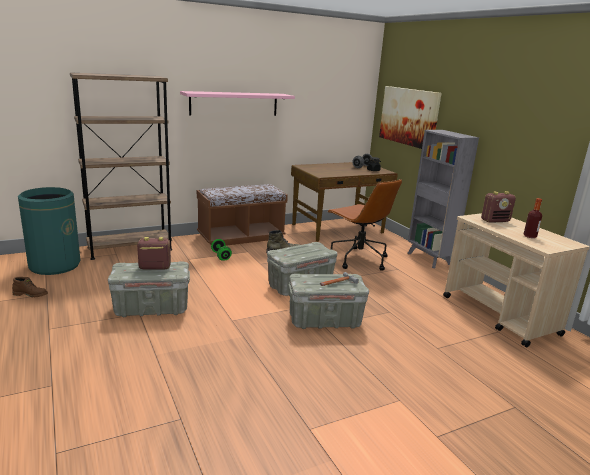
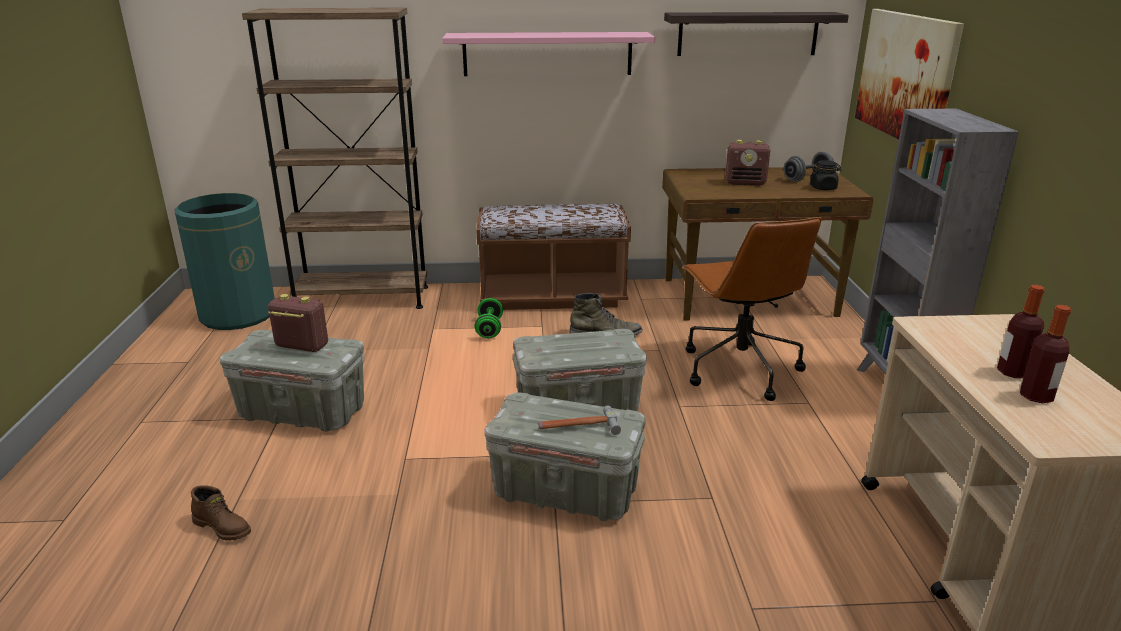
camera: 25 degrees right, 5 degrees up
(31, 294) = (168, 359): brown boot -> brown boot (223, 527)
(329, 96) = (748, 34): none -> shelf
(495, 220) = (984, 340): radio -> radio (745, 183)
(515, 230) = (1012, 372): none -> bottle

